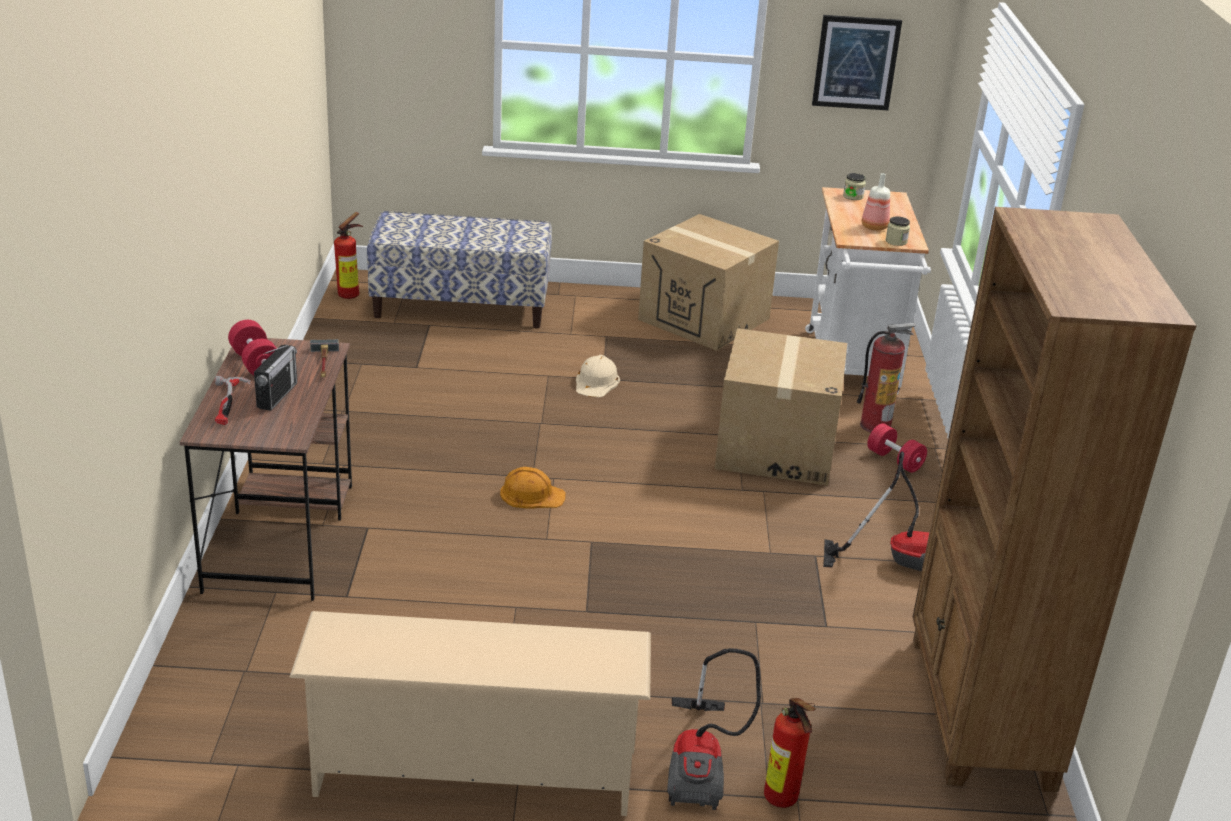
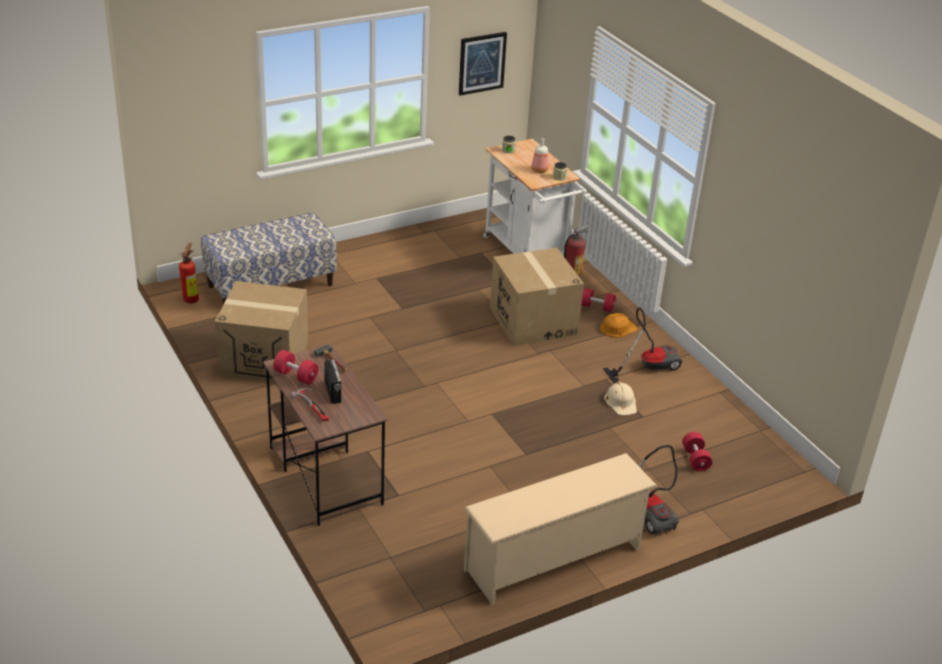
camera: 30 degrees left, 5 degrees up
(531, 495) = (435, 397): orange hard hat -> orange hard hat (617, 328)
(596, 382) = (401, 312): beige hard hat -> beige hard hat (621, 402)
(704, 319) = (421, 247): cardboard box -> cardboard box (264, 358)
(782, 801) = (697, 513): fire extinguisher -> none
(858, 719) = (695, 459): none -> red dumbbell
(979, 712) = (742, 434): brown bookcase -> none

